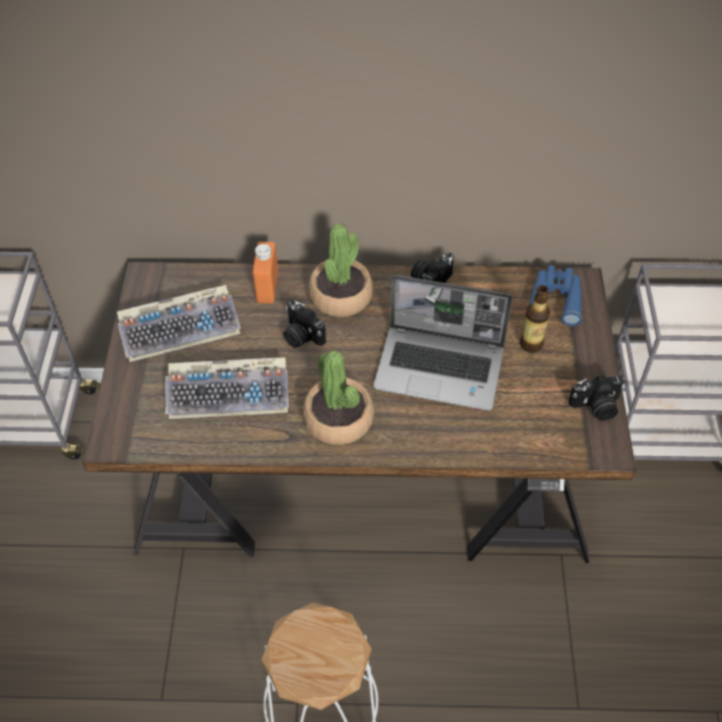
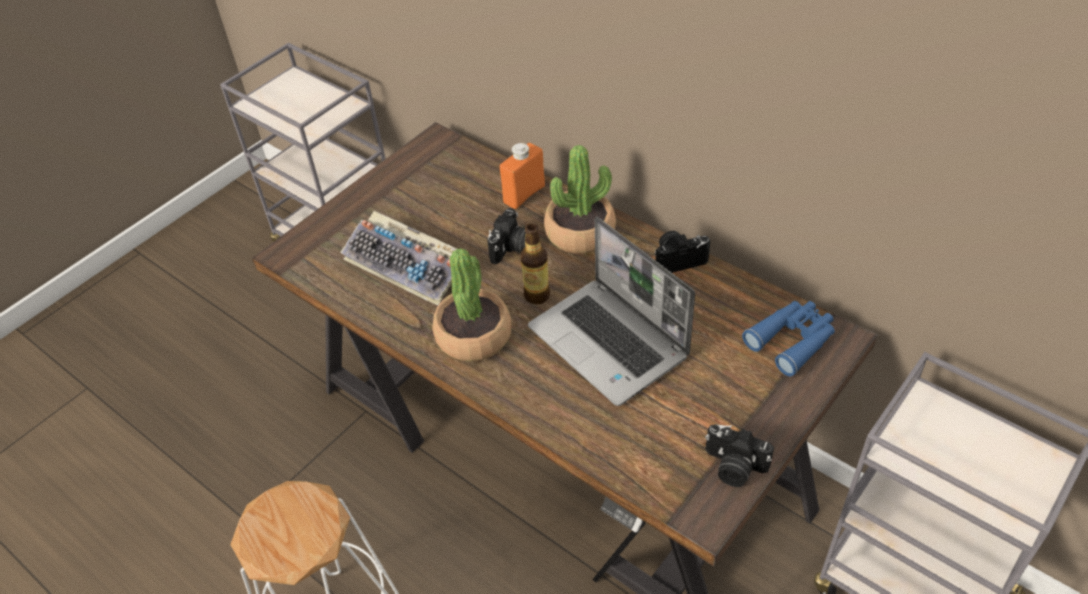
camera: 40 degrees right, 5 degrees down
(181, 328) = (422, 193): keyboard -> none
(301, 336) = (512, 248): camera -> camera turned 150 degrees counterclockwise
(531, 344) = (723, 369): bottle -> bottle (537, 295)

